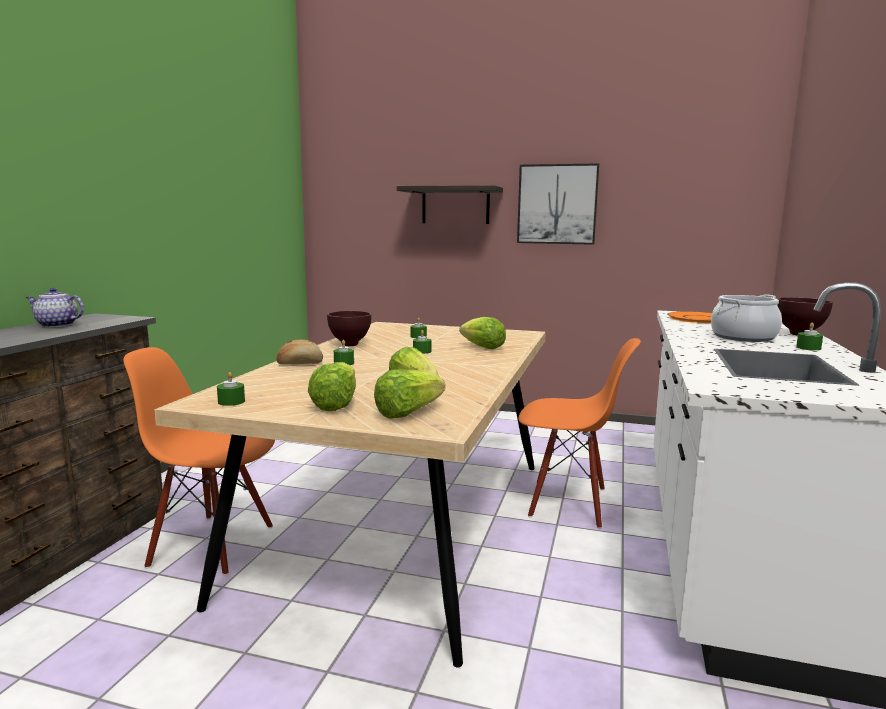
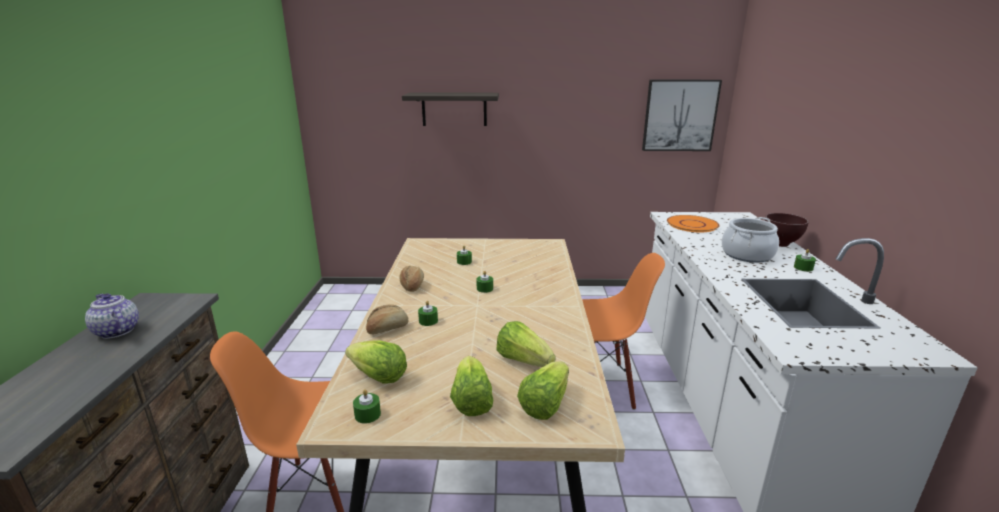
camera: 15 degrees left, 10 degrees up
(56, 325) = (116, 331): teapot -> teapot turned 45 degrees clockwise
(350, 345) = (412, 286): brown bowl -> bread
(483, 348) = (532, 275): lettuce -> lettuce (379, 377)
(557, 204) = (548, 108): picture -> picture (680, 115)

